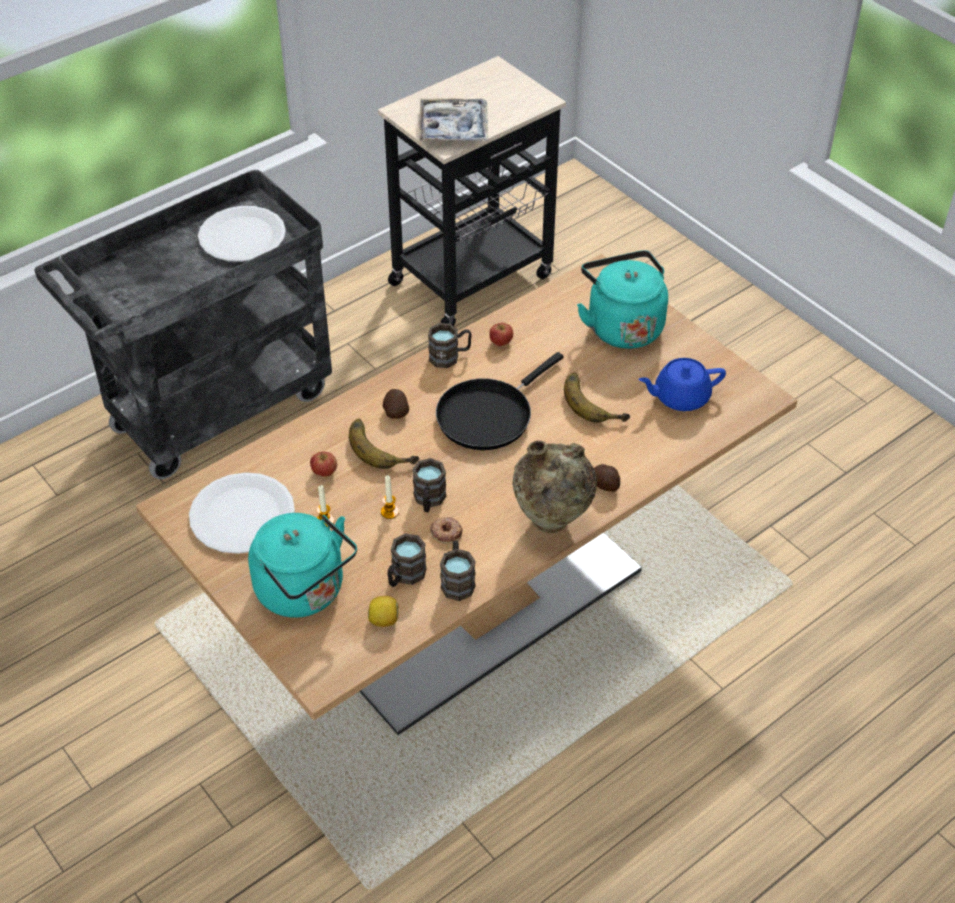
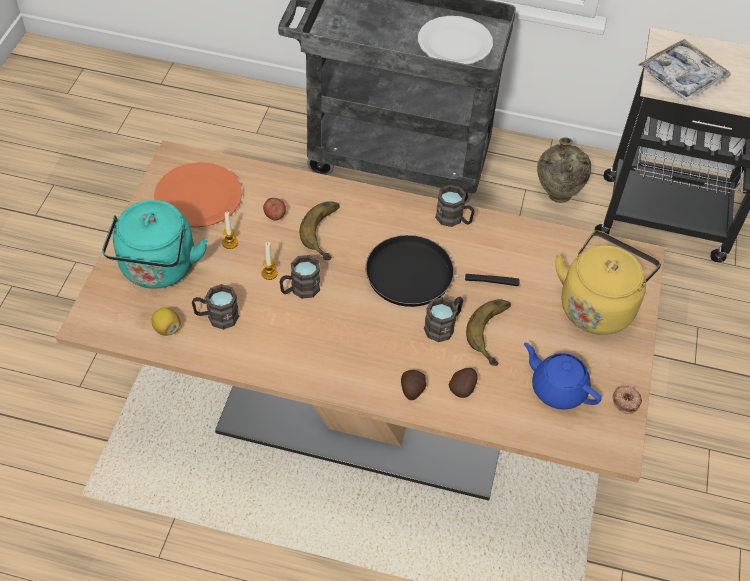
camera: 50 degrees right, 5 degrees up
(242, 515) = (198, 197): white plate -> orange plate
(395, 411) = (368, 220): potato -> potato (463, 388)
(446, 532) = (278, 317): donut -> donut (626, 400)
(457, 580) = (237, 350): brown mug -> brown mug (443, 326)
(501, 342) = (499, 240): apple -> none
(552, 525) = (341, 378): beige vase -> beige vase (557, 197)
(622, 325) = (597, 305): turquoise kettle -> yellow kettle

